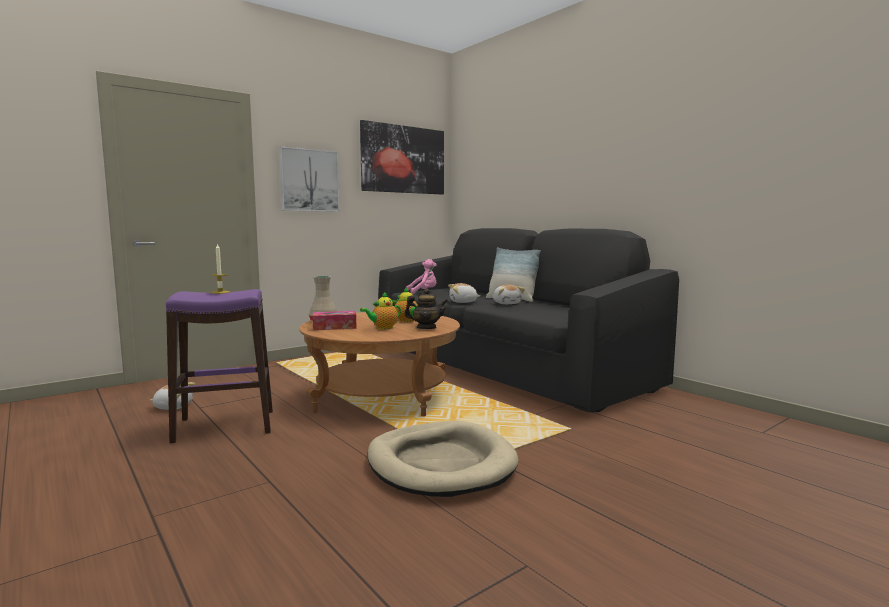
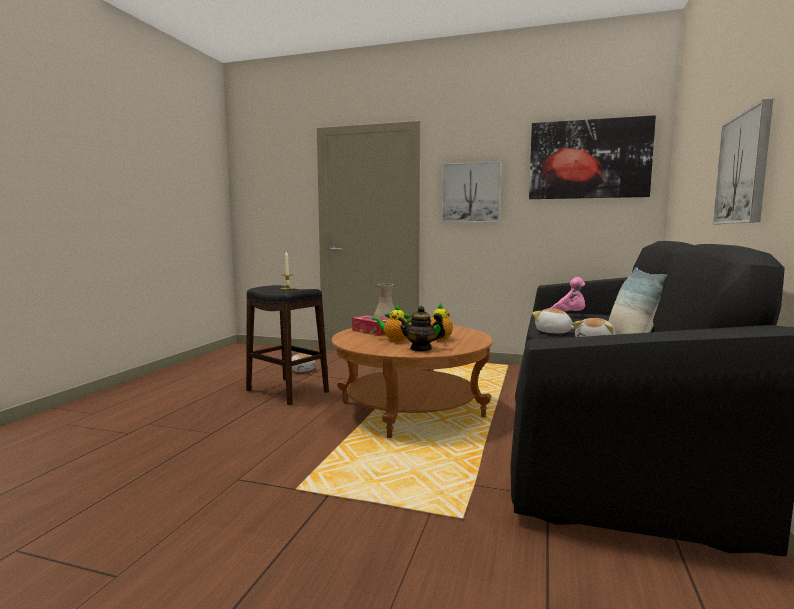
camera: 55 degrees right, 0 degrees up
(225, 426) = (287, 391): purple stool -> black stool
(426, 328) = (421, 348): teapot -> teapot turned 120 degrees clockwise
(440, 464) = (292, 477): beige dog bed -> none
(577, 183) = (743, 168): none -> picture

